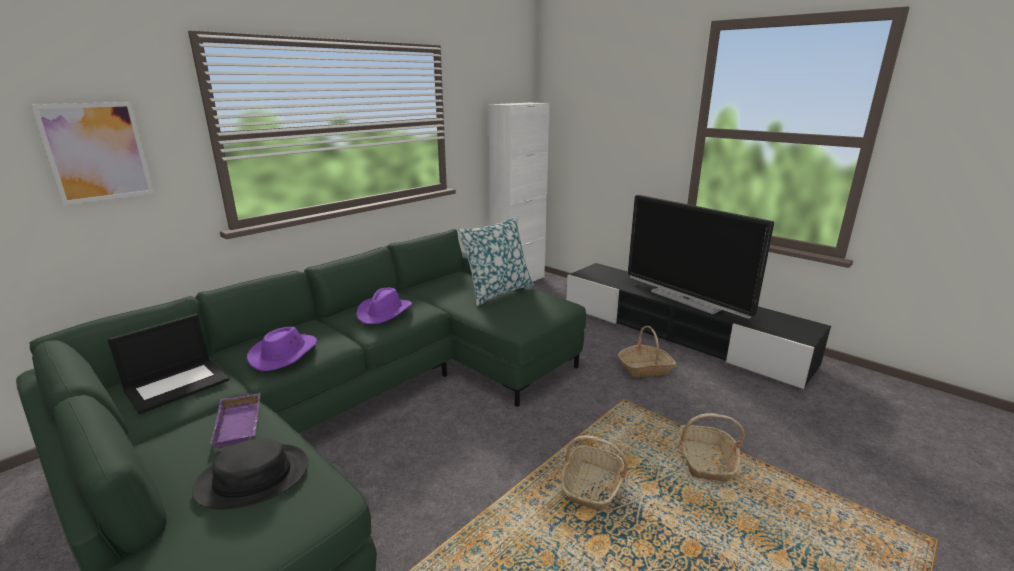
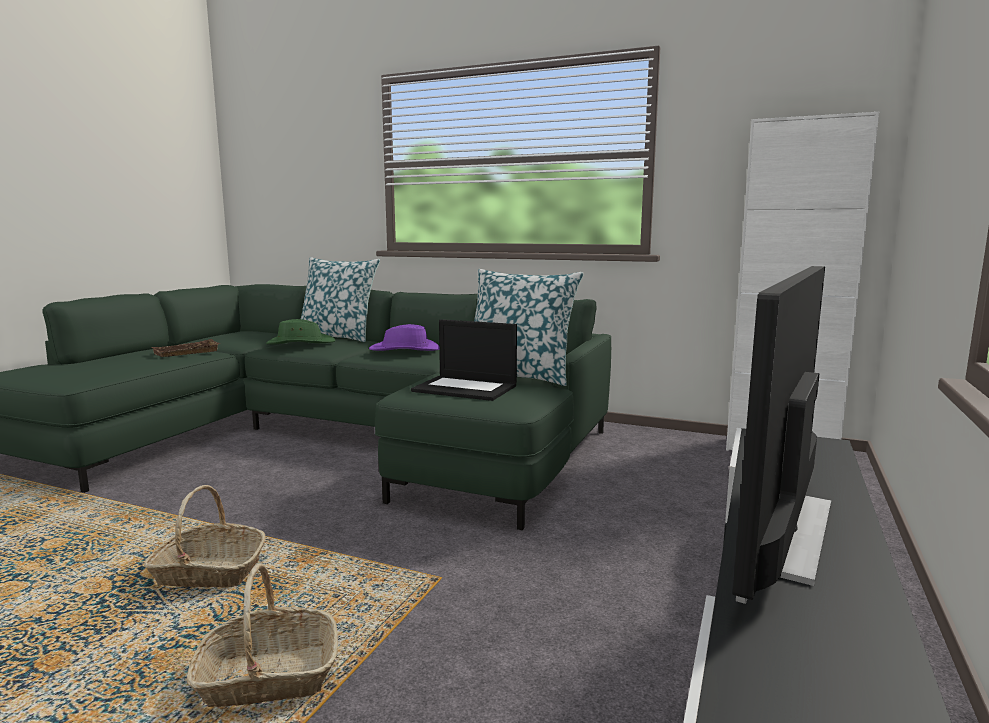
camera: 70 degrees right, 10 degrees down
(97, 152) = (317, 173): picture -> none
(178, 384) = (246, 336): laptop -> laptop (466, 388)
(241, 425) = (186, 353): purple tray -> brown tray
(253, 477) = (113, 364): black hat -> none
(263, 335) = (338, 337): none -> pillow
(284, 353) = (300, 343): purple hat -> green hat
(645, 369) = (571, 593): basket -> none

